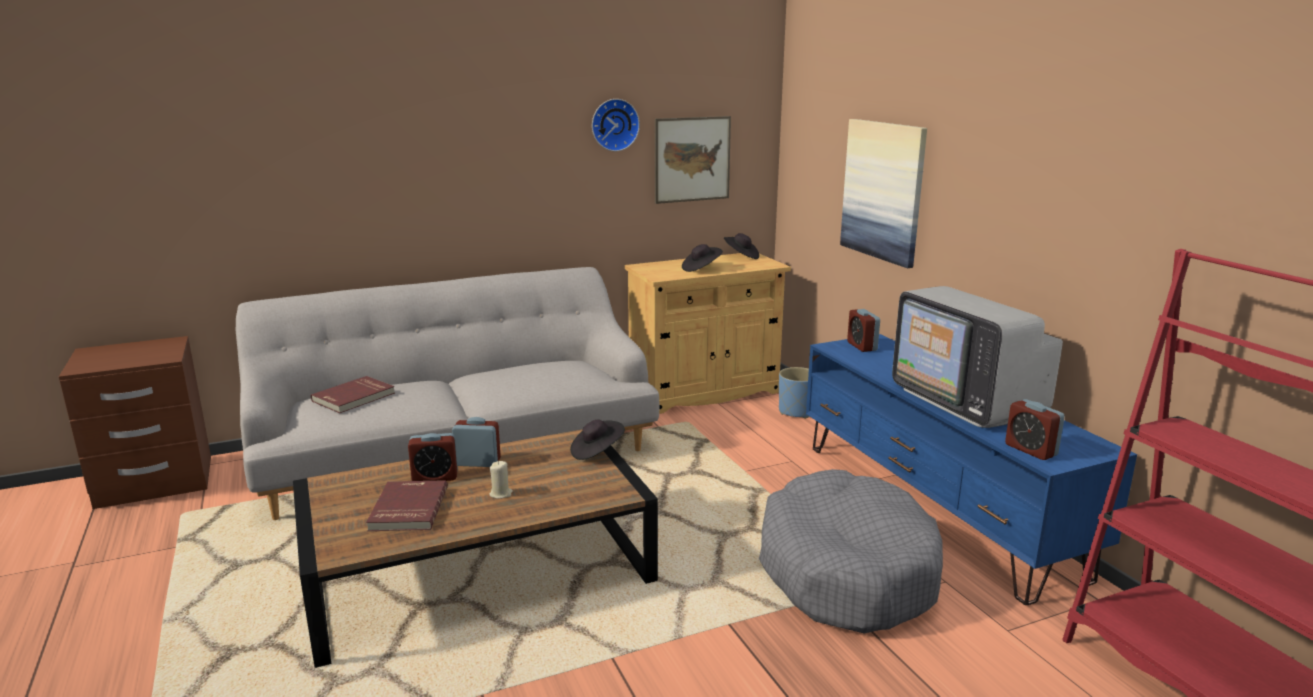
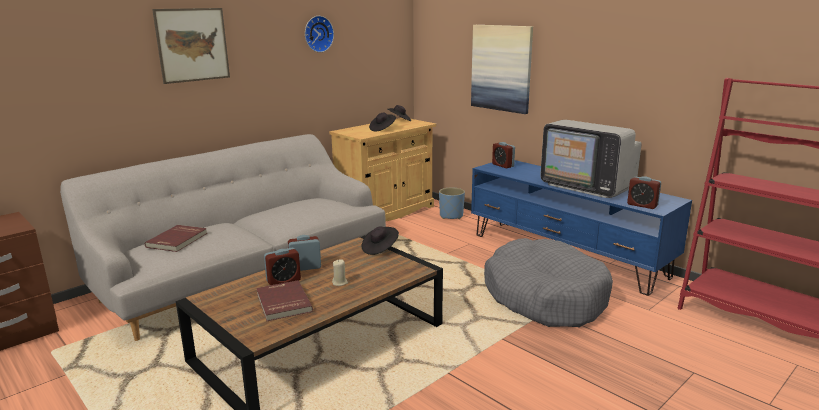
camera: 20 degrees left, 0 degrees up
(692, 159) = (365, 57): picture -> picture (192, 45)

